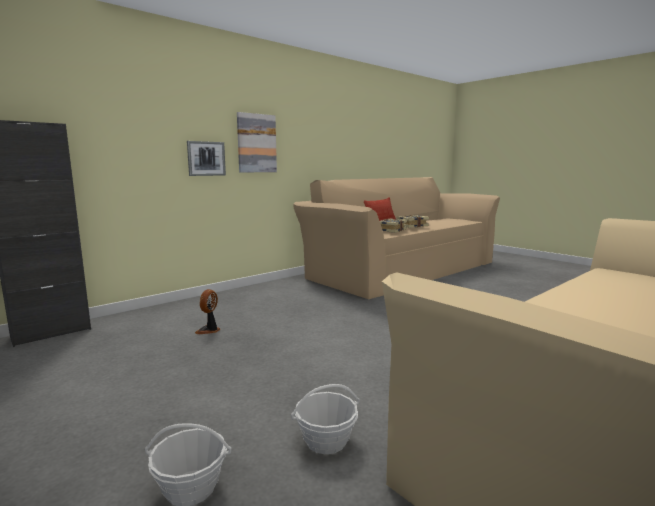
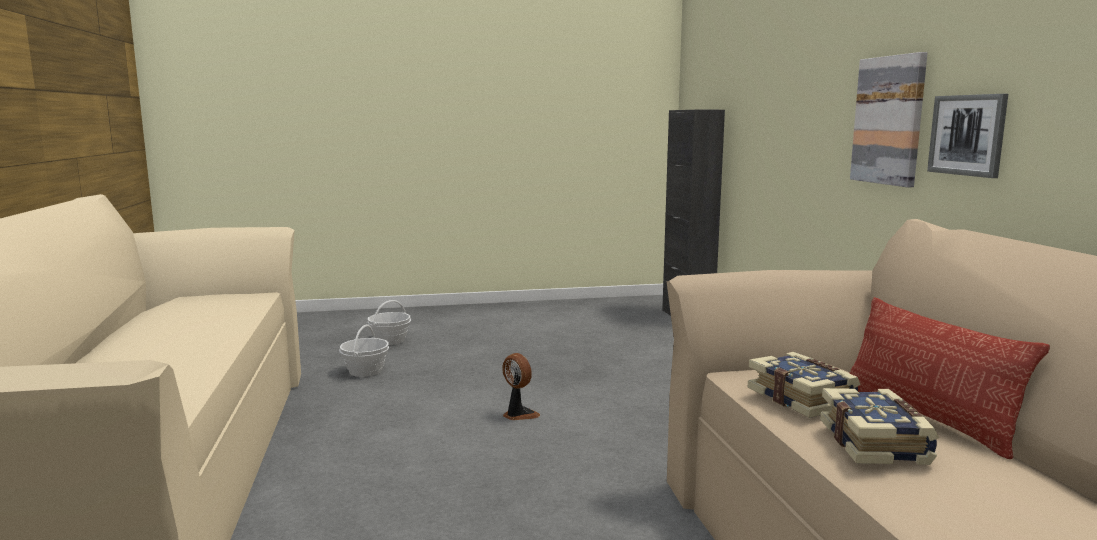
camera: 120 degrees right, 0 degrees up
(206, 158) = (820, 150): picture -> picture (967, 135)
(209, 330) = (630, 364): fan -> fan (518, 415)

